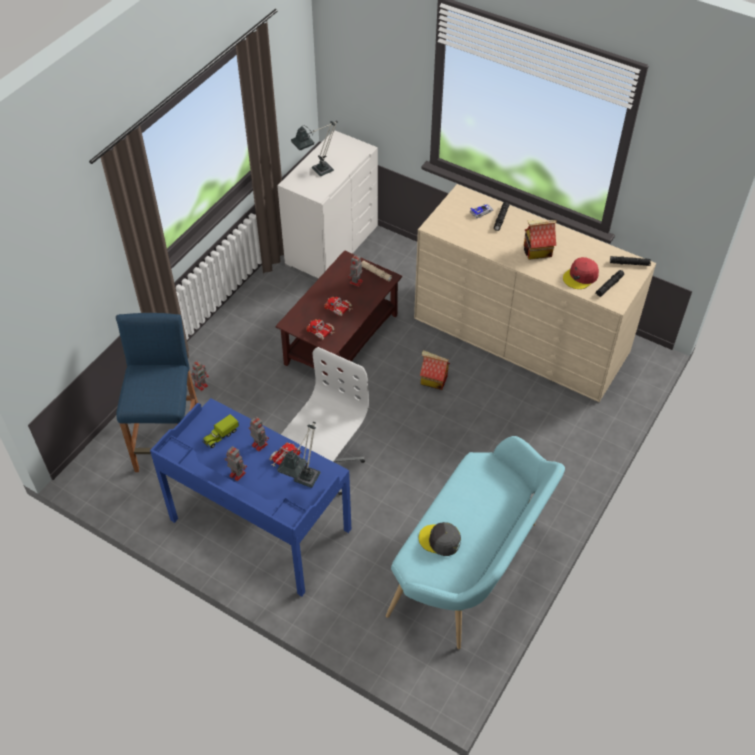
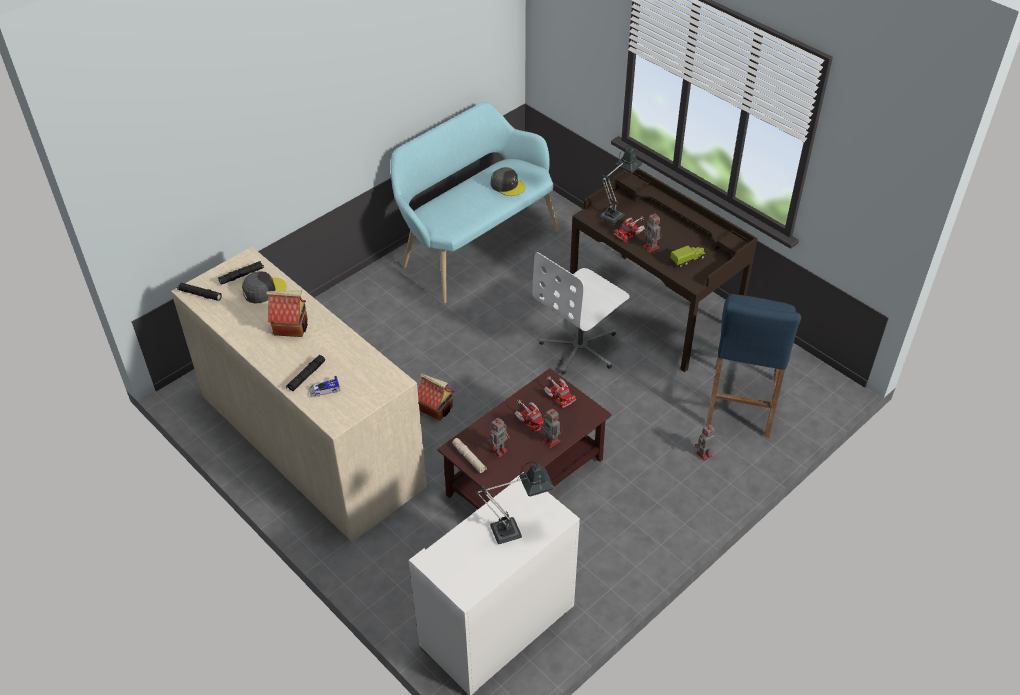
camera: 165 degrees left, 5 degrees down
(236, 474) = (675, 229): toy robot -> toy robot (552, 442)
(259, 525) = (654, 309): blue desk -> brown desk
(580, 276) = (264, 290): red cap -> grey cap

